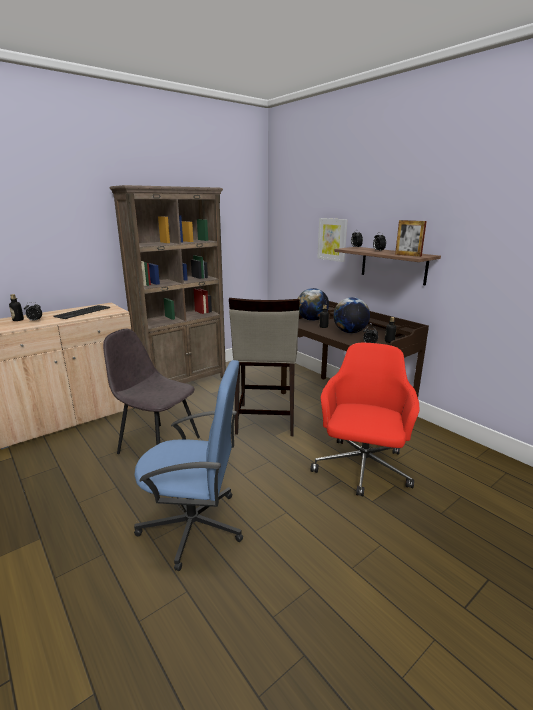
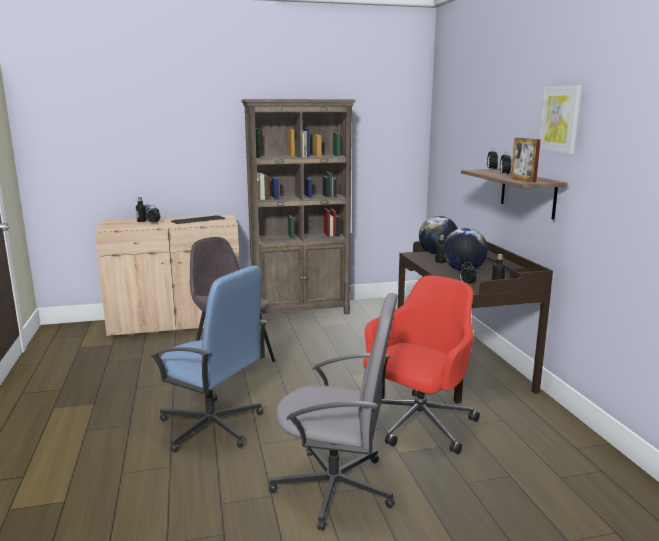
camera: 25 degrees right, 5 degrees down
(265, 420) = (354, 360): beige stool -> none
(332, 239) = (479, 159): picture -> picture (560, 119)
(356, 556) = (336, 488): none -> grey office chair

